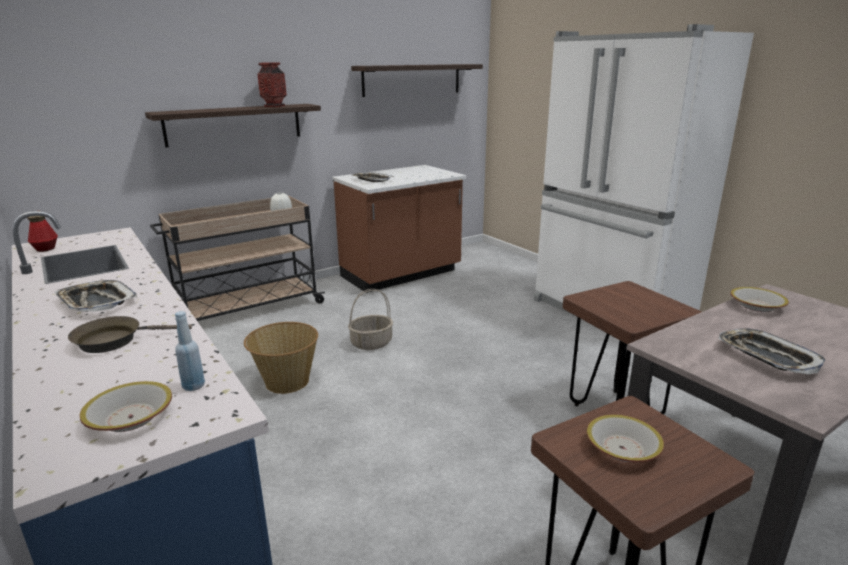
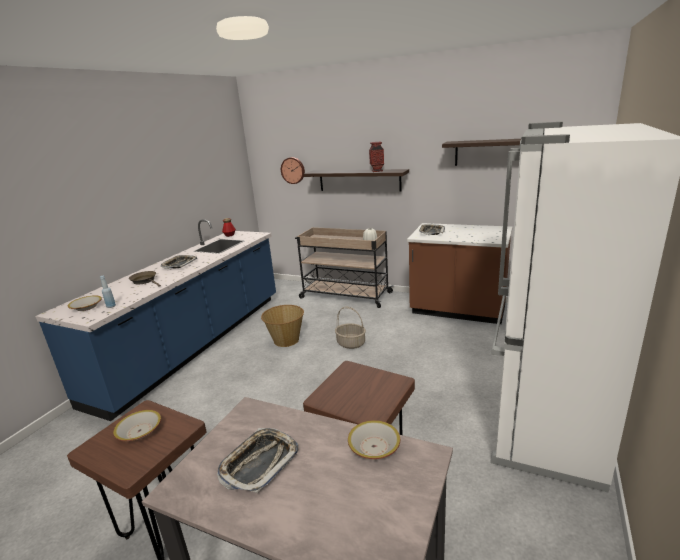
camera: 60 degrees right, 0 degrees up
(99, 114) = (293, 170): none -> wall clock

